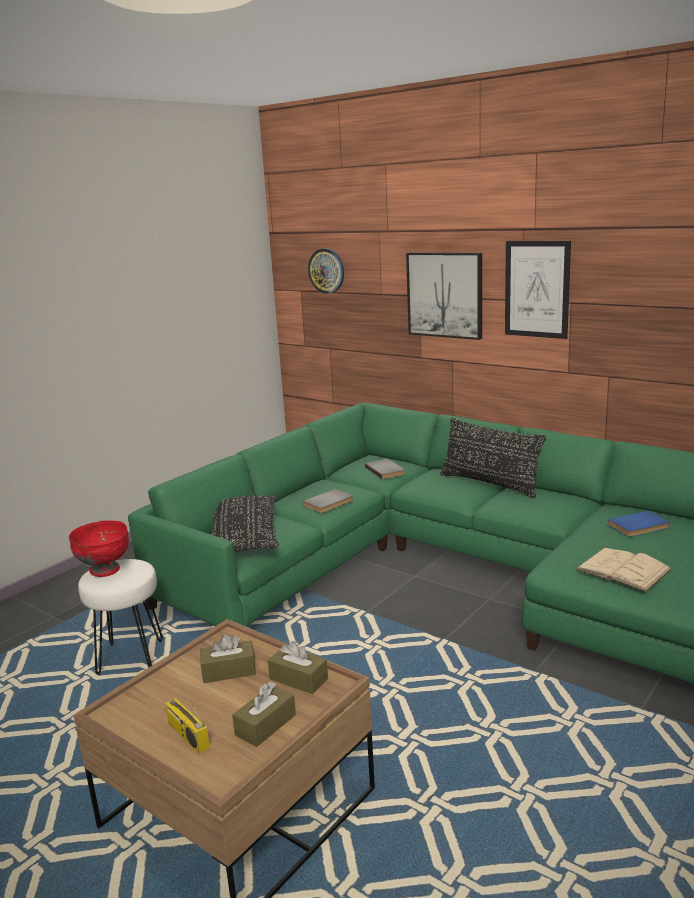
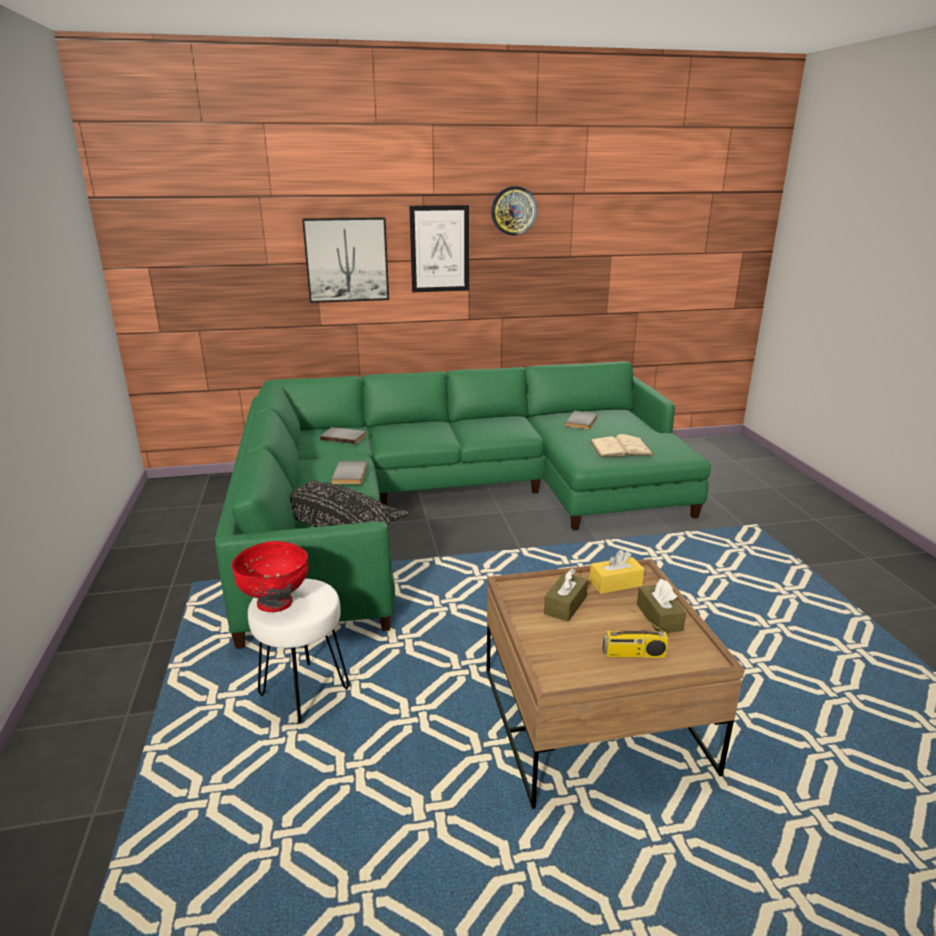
camera: 50 degrees left, 5 degrees up
(298, 679) = (615, 583): brown tissue box -> yellow tissue box
(326, 270) = (190, 242): wall clock -> wall clock (513, 211)
(490, 484) = (442, 424): black pillow -> none
(640, 526) = (582, 422): blue book -> grey book

